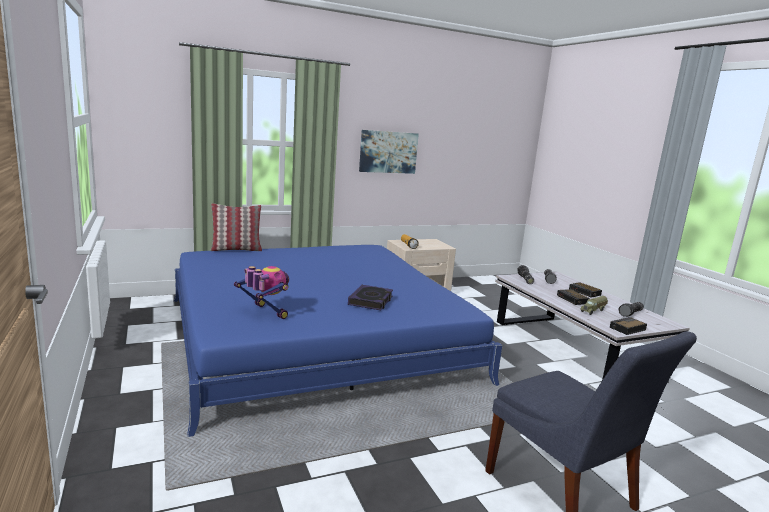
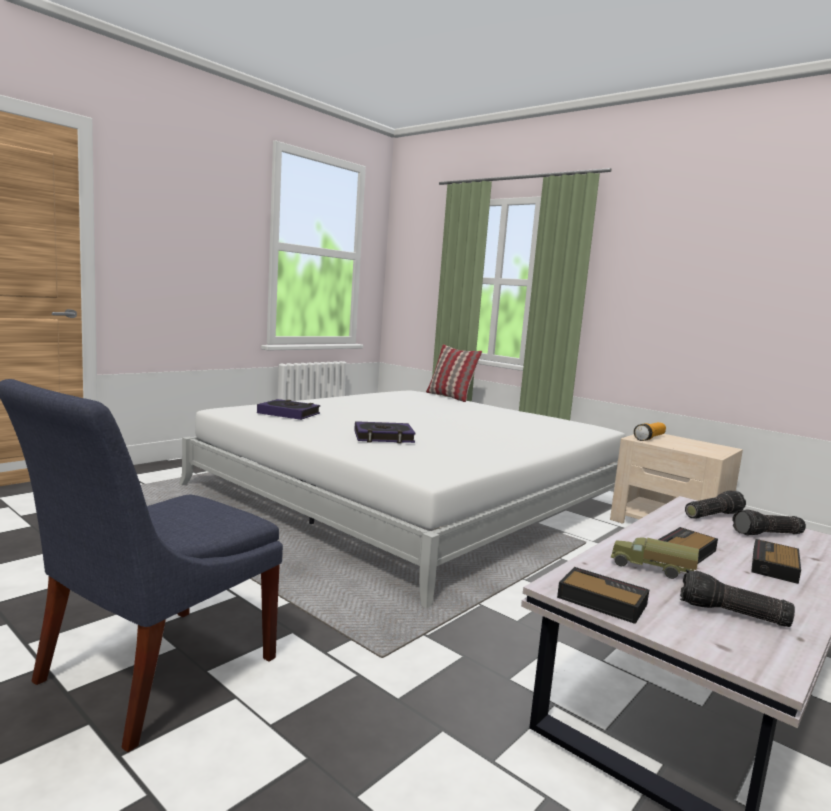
camera: 65 degrees right, 5 degrees down
(265, 313) = (289, 414): toy robot -> book
(315, 338) = (412, 494): blue bed -> white bed
(388, 152) = (676, 294): picture -> none

